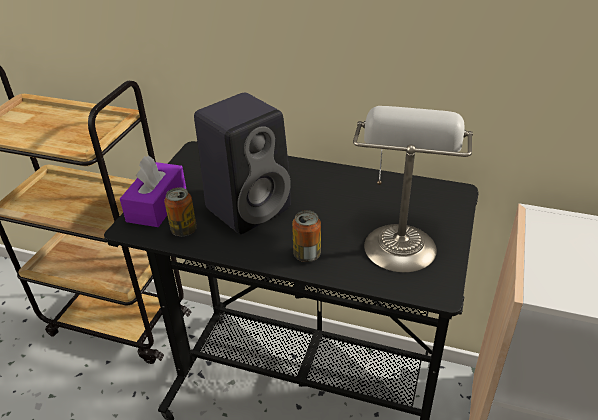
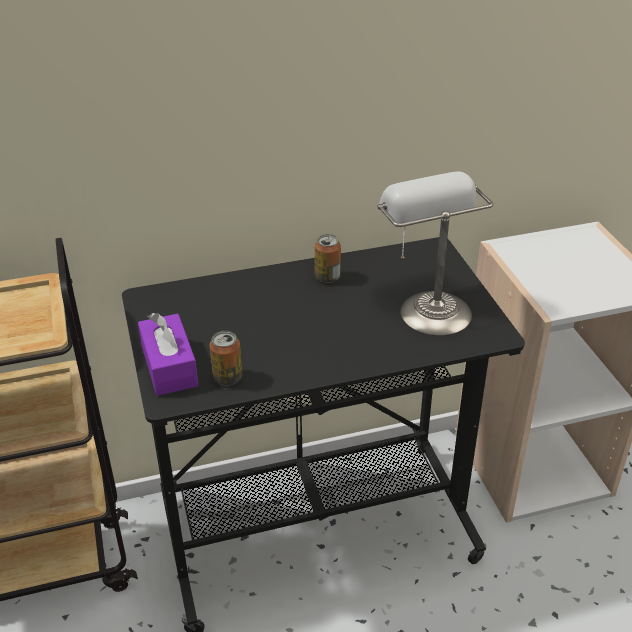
camera: 35 degrees left, 0 degrees up
(250, 207) = (268, 331): black speaker -> none
(307, 255) = (367, 351): can -> can (327, 277)

